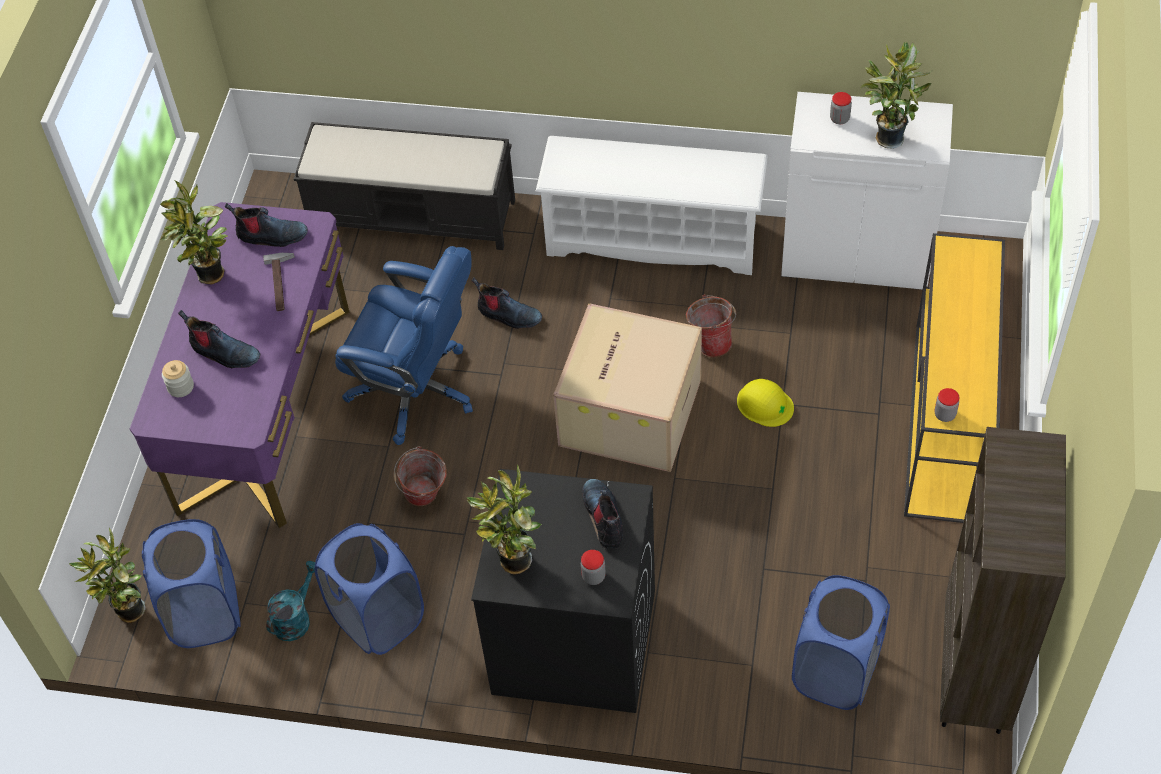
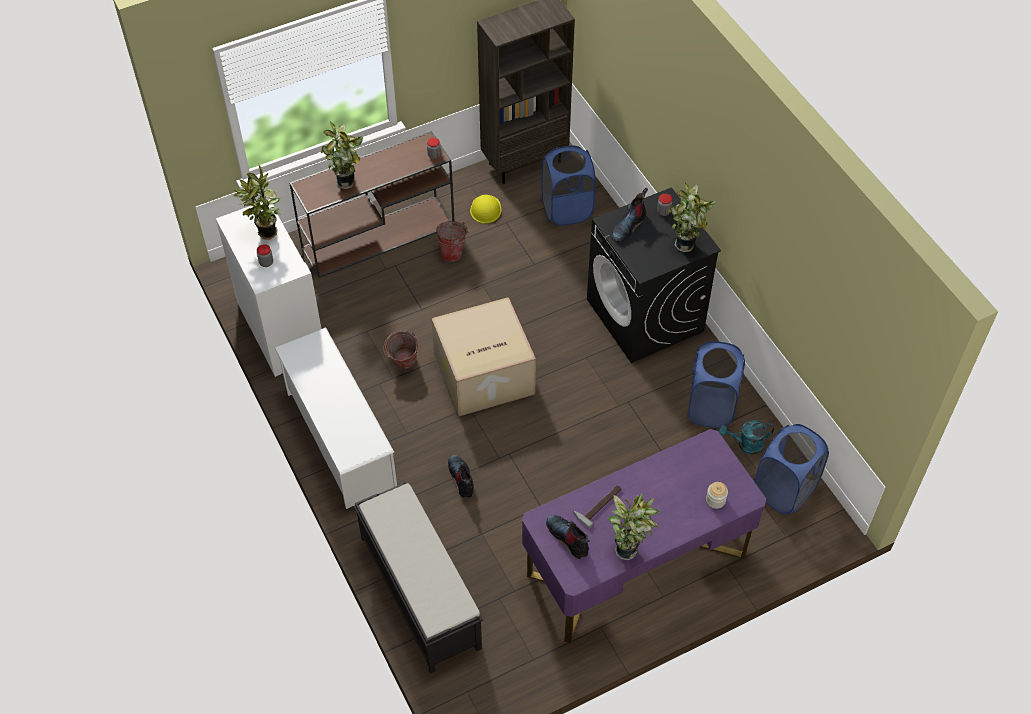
camera: 130 degrees left, 0 degrees up
(128, 613) = (820, 528): potted plant -> potted plant (348, 183)
(224, 353) = (673, 495): boot -> none
(416, 390) = (556, 490): blue office chair -> none
(425, 499) = (623, 435): bucket -> bucket (453, 252)
(764, 404) = (428, 317): yellow hard hat -> yellow hard hat (485, 209)
(945, 423) = (379, 235): yellow console table -> brown console table

